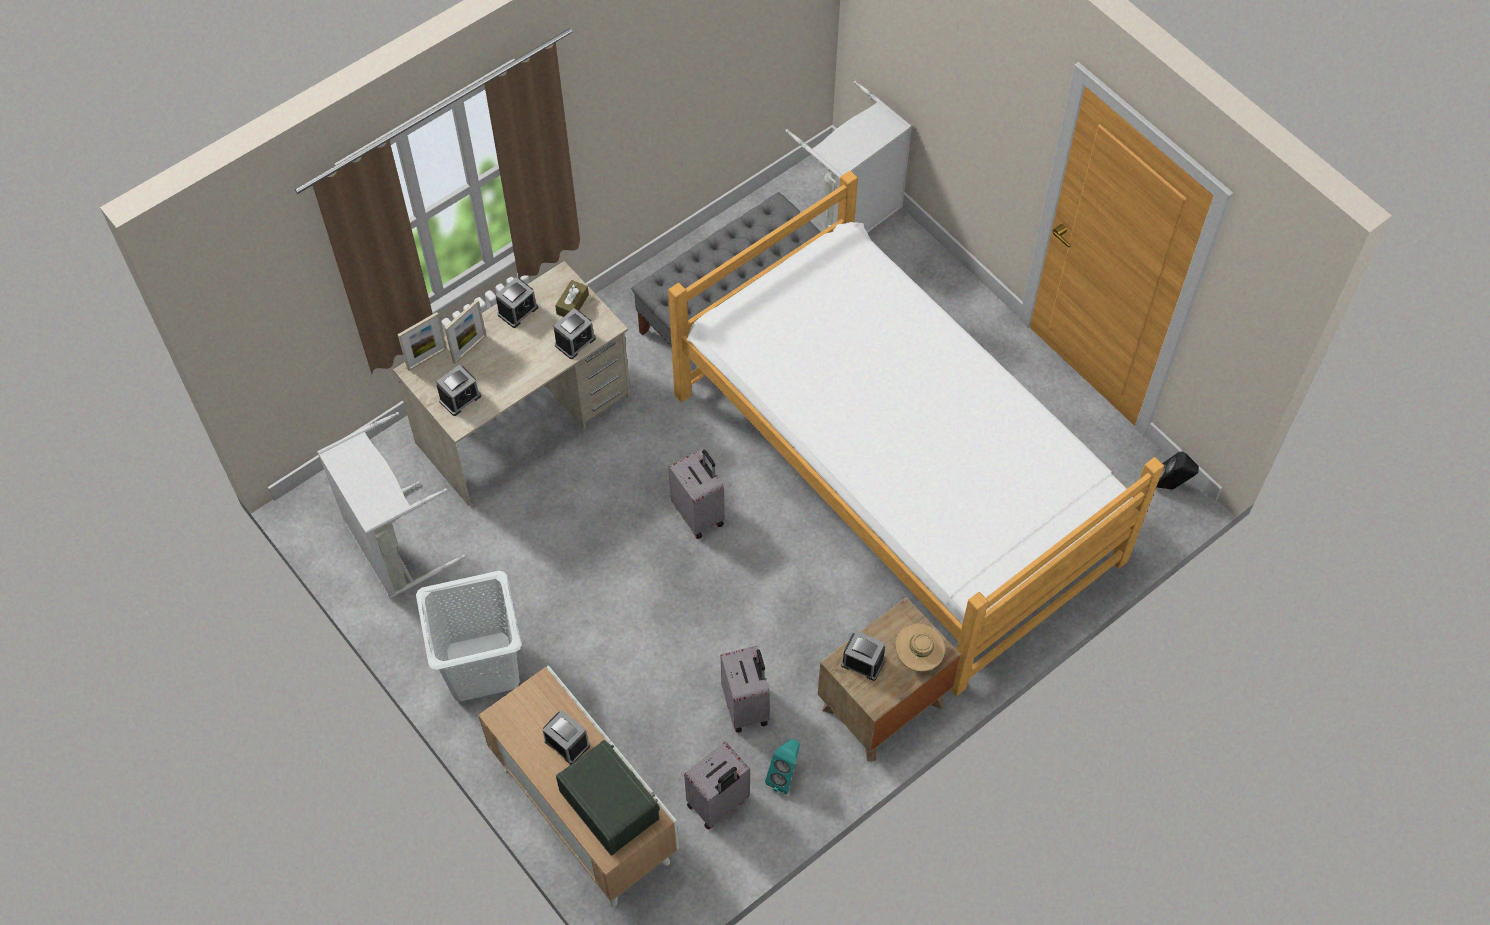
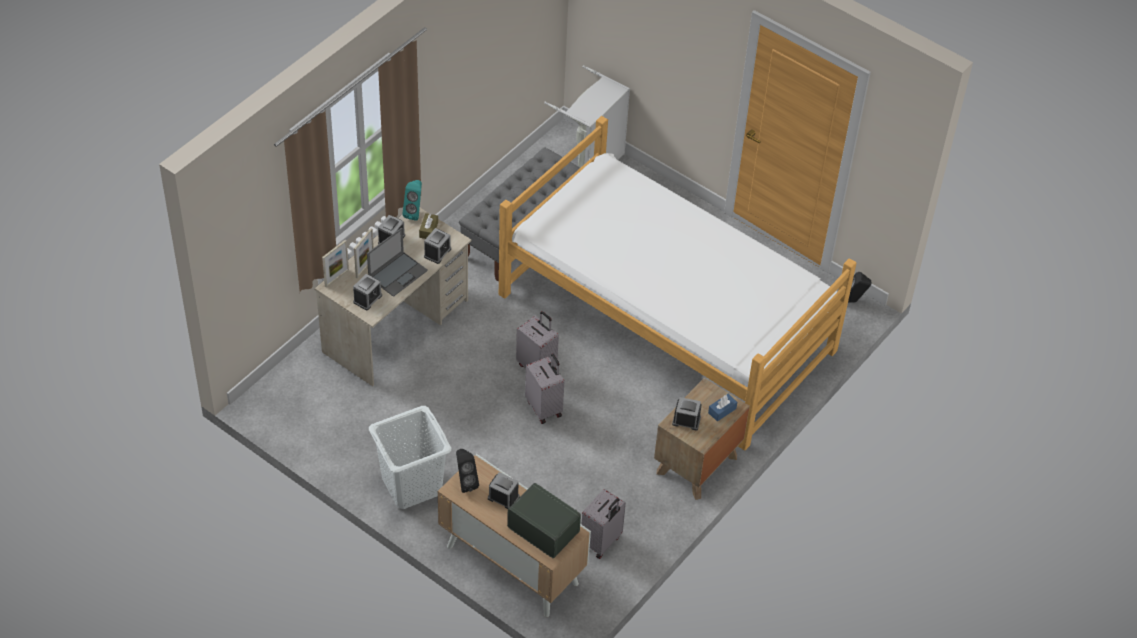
camera: 15 degrees left, 10 degrees down
(392, 546) = (325, 420): grey laundry basket -> none
(512, 365) = (398, 273): none -> laptop
(520, 708) = (465, 482): none -> black speaker
(746, 706) = (604, 480): grey suitcase -> grey suitcase (545, 408)
(785, 775) = (642, 518): turquoise speaker -> turquoise speaker (414, 212)
(918, 655) = (722, 411): beige hat -> blue tissue box

